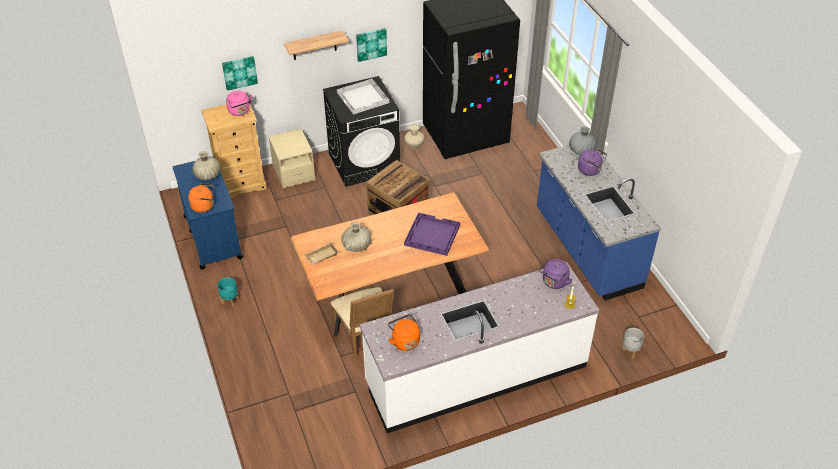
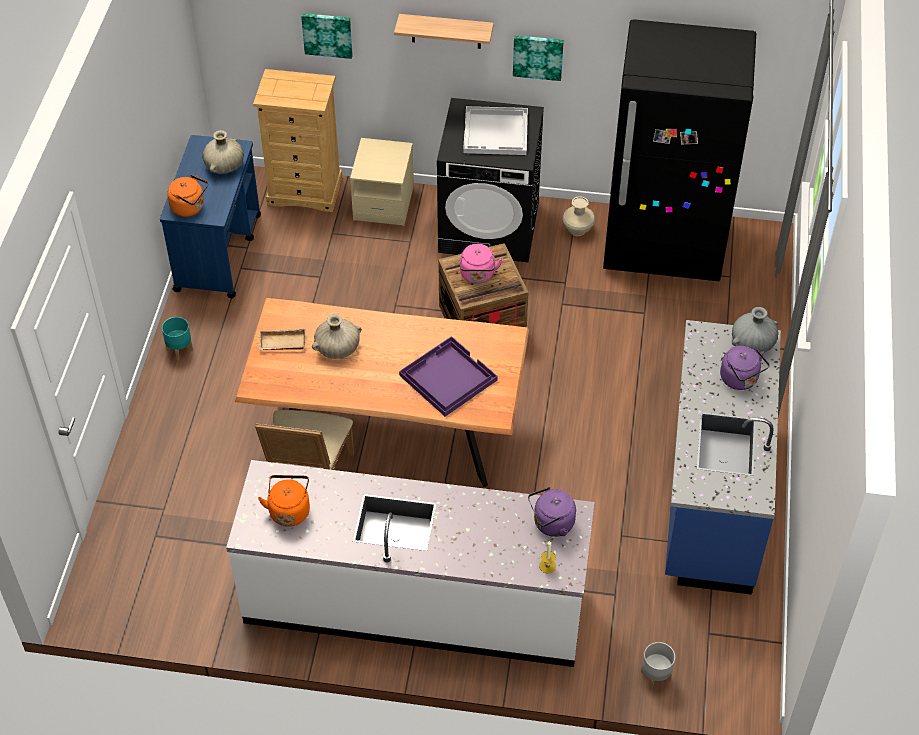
camera: 30 degrees right, 5 degrees up
(240, 111) = (311, 91): pink kettle -> pink kettle (477, 276)

